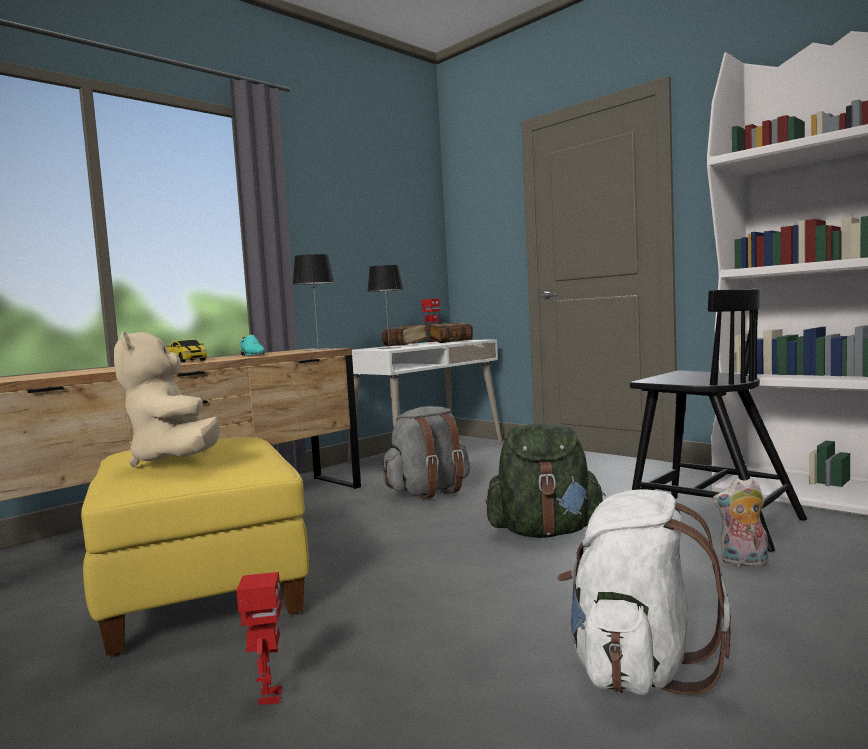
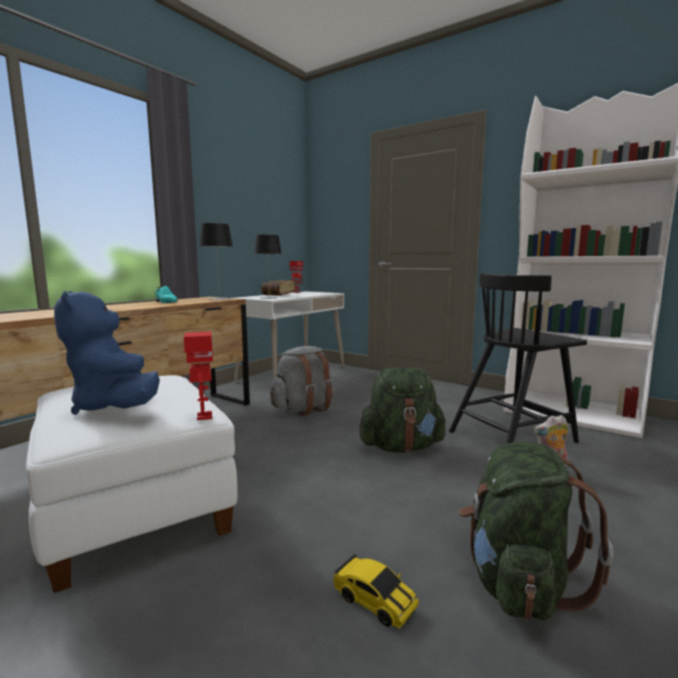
camera: 10 degrees left, 5 degrees up
(176, 461) = (115, 407): beige plush toy -> blue plush toy
(187, 361) = (111, 306): toy car -> toy car (374, 601)
(201, 590) = (135, 509): yellow ottoman -> white ottoman
(268, 697) = (219, 635): toy robot -> toy robot (203, 416)
(450, 341) = (311, 293): book -> none
(637, 668) = (518, 582): white backpack -> green backpack
(711, 521) = (513, 436): black chair -> black chair turned 120 degrees clockwise

